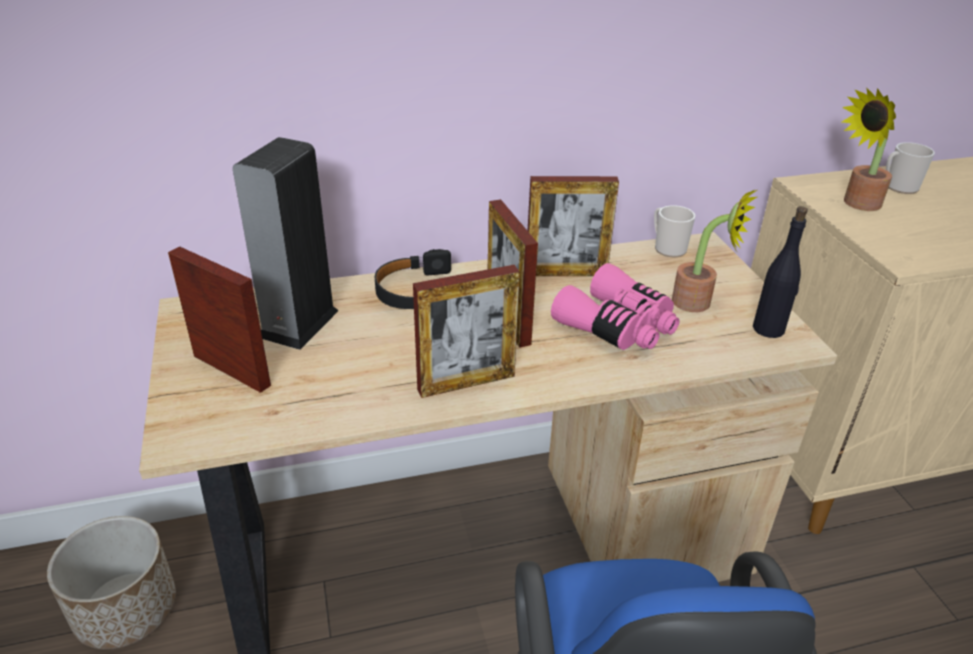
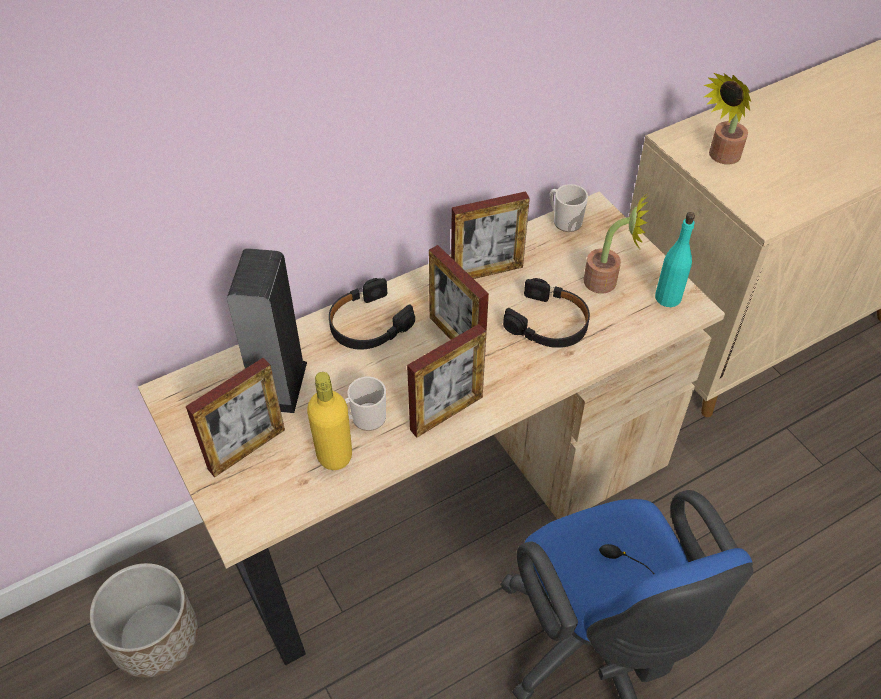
camera: 15 degrees left, 15 degrees up
(231, 370) = (247, 449): picture frame -> picture frame turned 120 degrees clockwise
(321, 395) = (334, 455): none -> yellow bottle
(618, 326) = (548, 323): pink binoculars -> black headphones
(769, 329) = (668, 297): black bottle -> turquoise bottle
(898, 187) = (750, 126): mug -> mug (365, 418)

